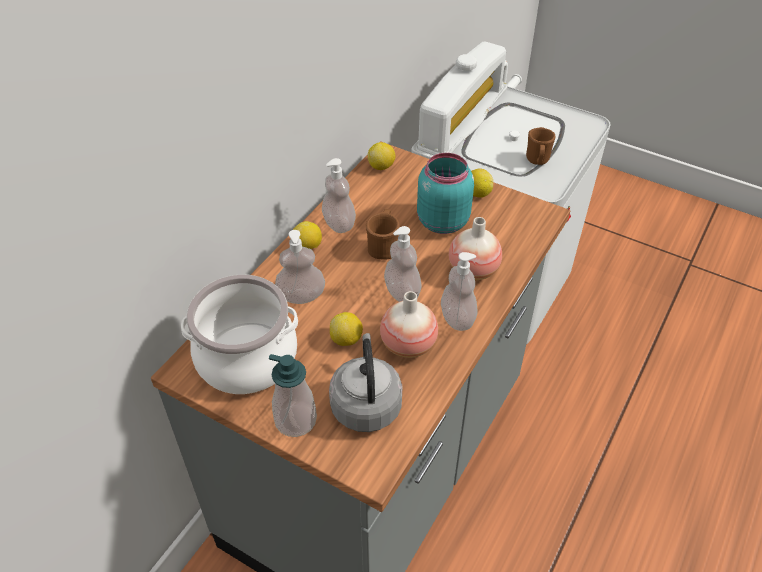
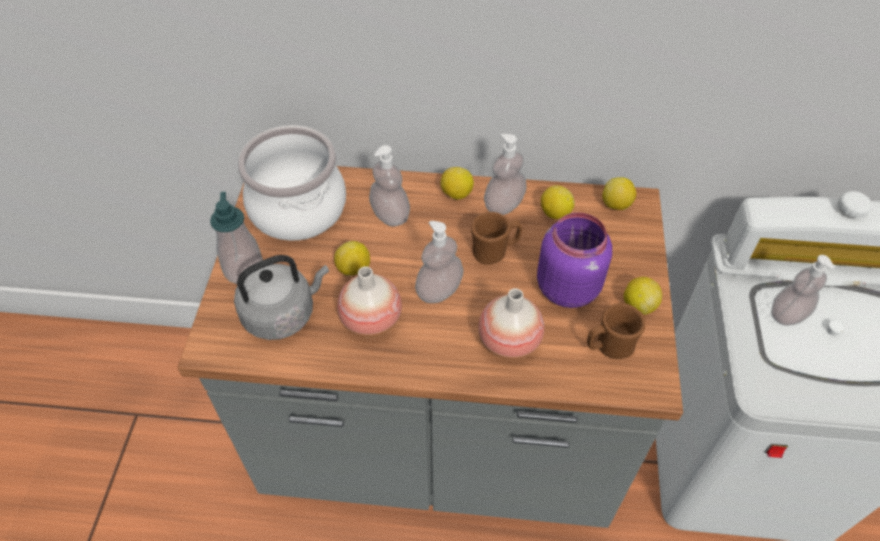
camera: 65 degrees right, 5 degrees up
(367, 200) = (555, 213): none -> lemon
(441, 221) = (567, 287): turquoise jar -> purple jar
(457, 318) = (429, 351): soap dispenser -> soap dispenser (787, 314)
(537, 161) = (809, 370): brown mug -> brown mug (609, 347)

